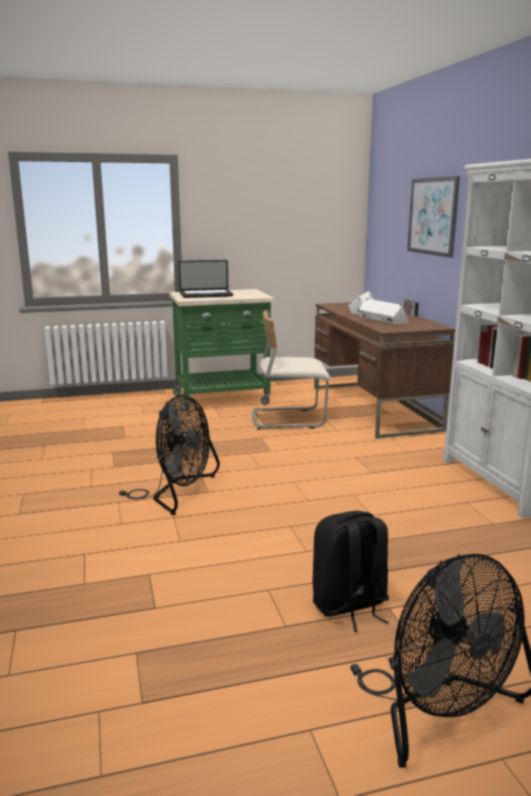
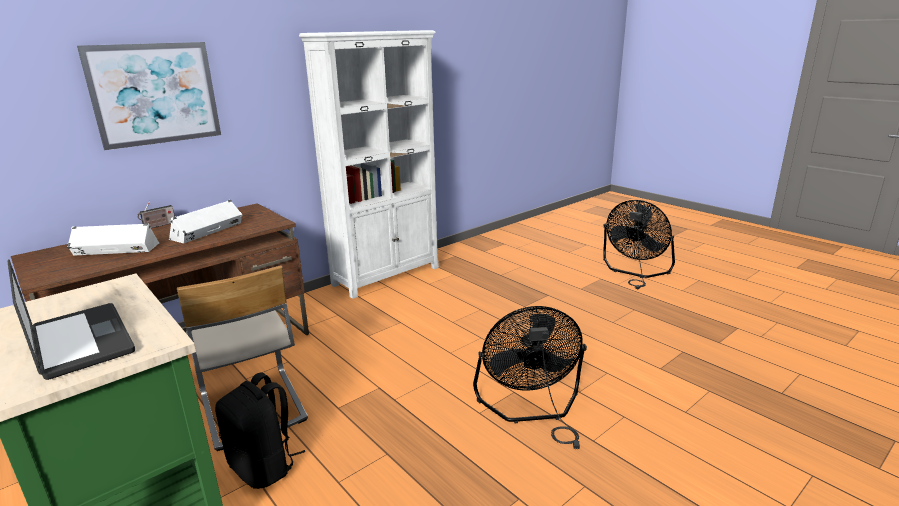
camera: 115 degrees left, 5 degrees up
(350, 606) = (593, 297): black backpack -> black backpack (264, 467)

